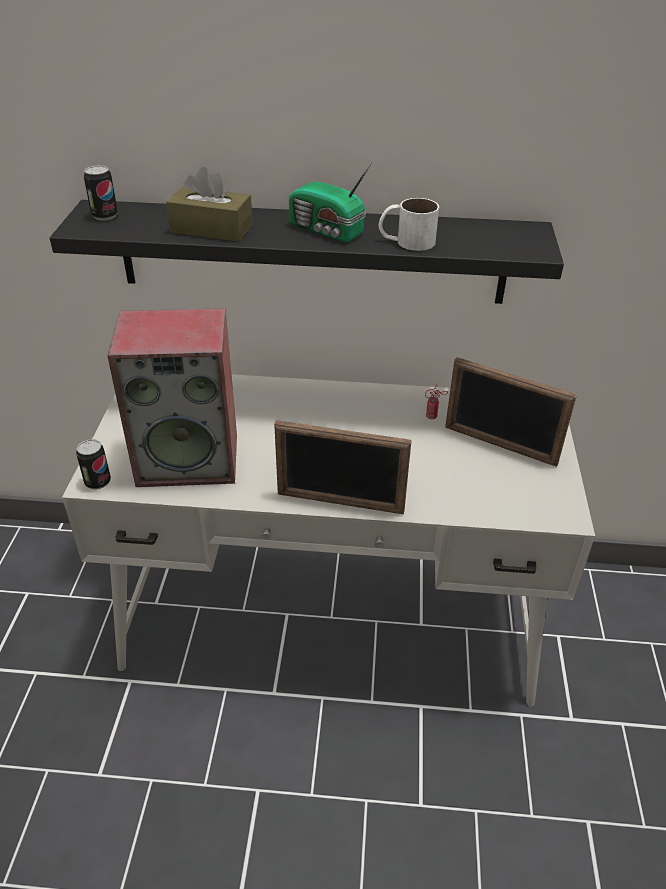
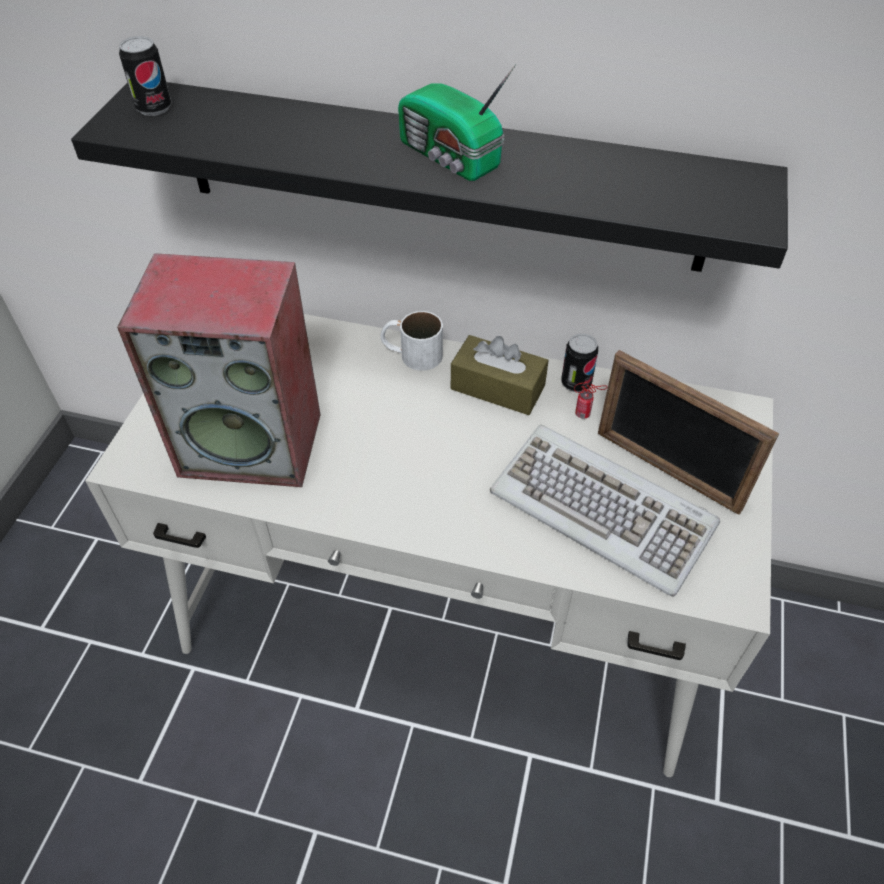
camera: 10 degrees right, 10 degrees up
(98, 482) = (133, 464): can -> can (576, 383)
(211, 229) = (290, 142): brown tissue box -> brown tissue box (497, 387)
(340, 503) = (431, 535): picture frame -> none
(406, 241) = (559, 186): white mug -> white mug (411, 354)
(460, 474) = (602, 510): none -> keyboard

